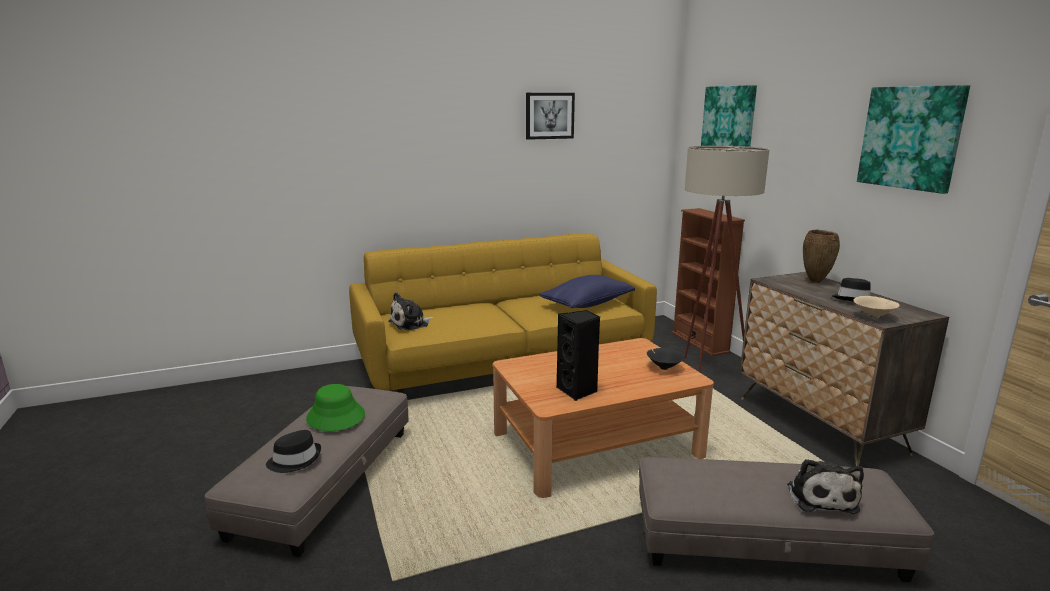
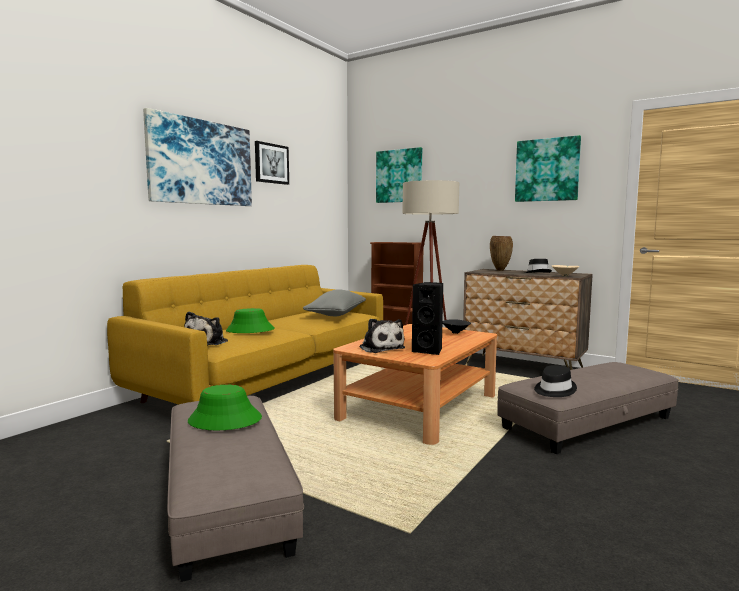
camera: 35 degrees left, 10 degrees down
(295, 460) = (242, 455): black hat -> black hat (554, 390)
(453, 127) = (201, 162): none -> picture
(464, 315) = (250, 330): none -> green hat
(587, 304) = (336, 315): blue pillow -> grey pillow
(820, 496) = (619, 375): plush toy -> plush toy (380, 348)

